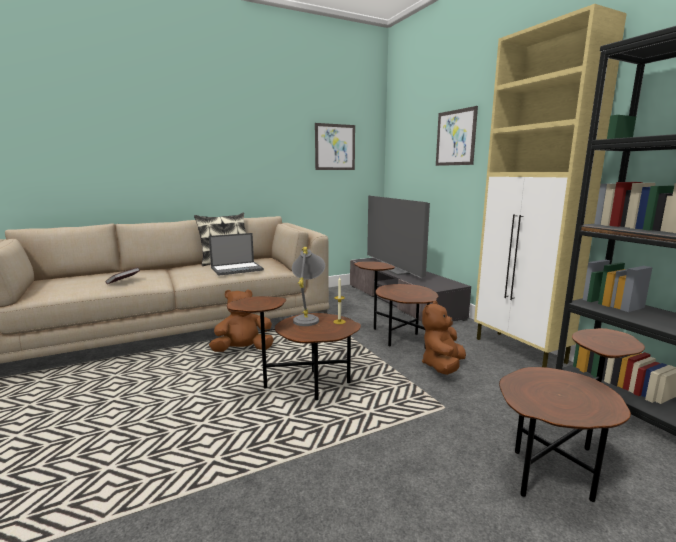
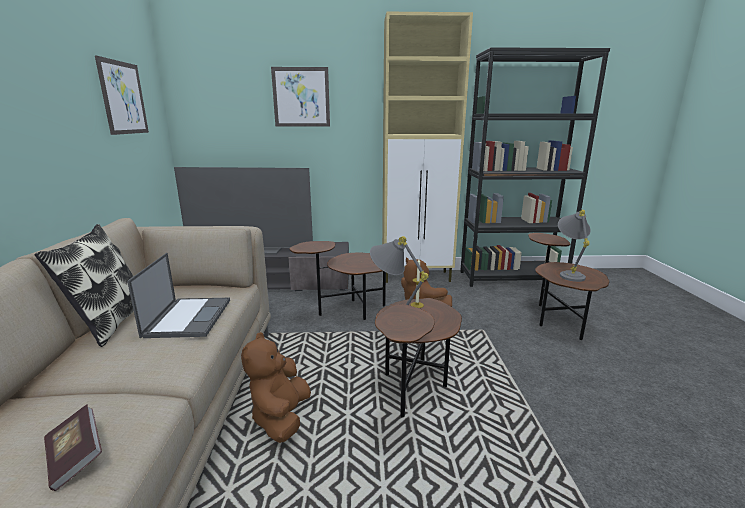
camera: 65 degrees left, 5 degrees up
(556, 391) = (569, 274): none -> grey table lamp

